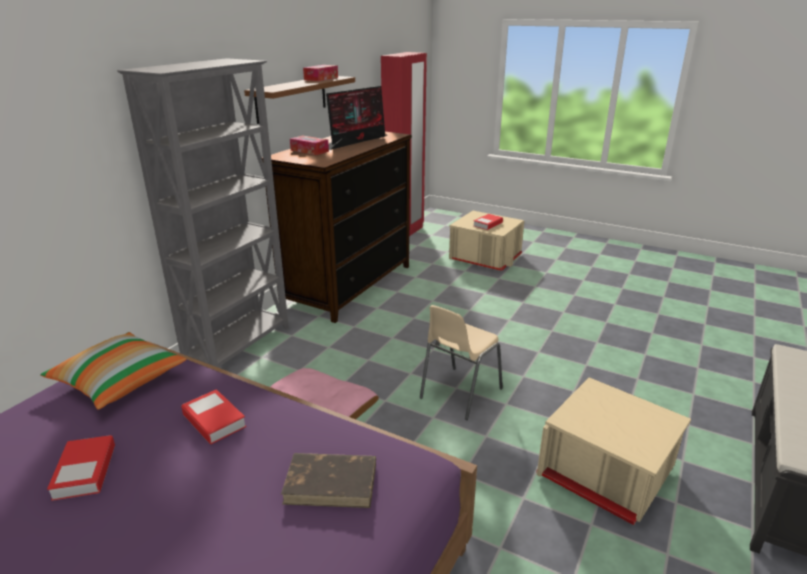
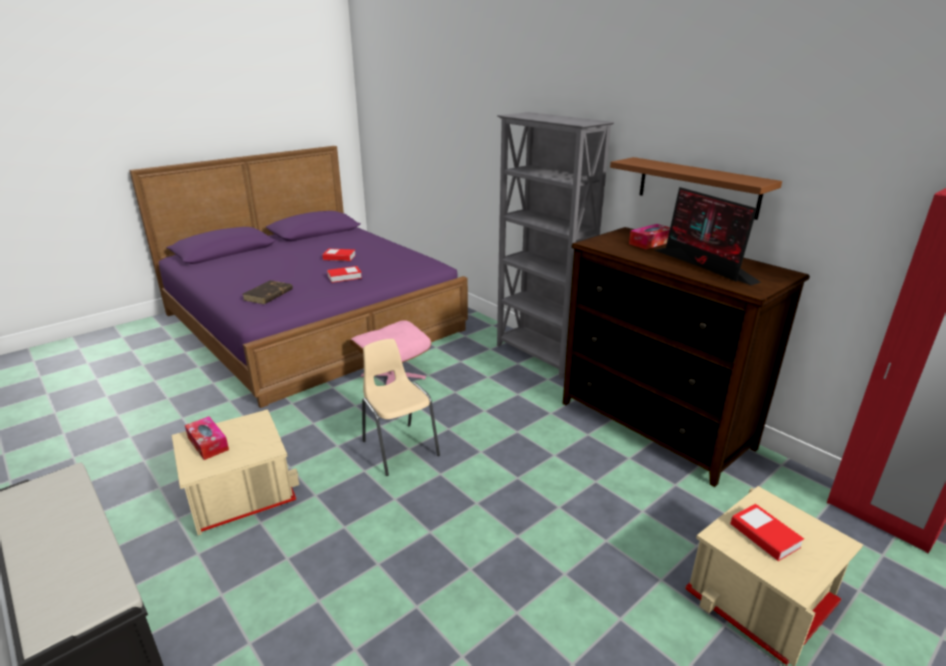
camera: 110 degrees right, 0 degrees up
(118, 381) = (404, 261): pillow -> none
(321, 78) = (733, 176): tissue box -> tissue box (208, 443)

